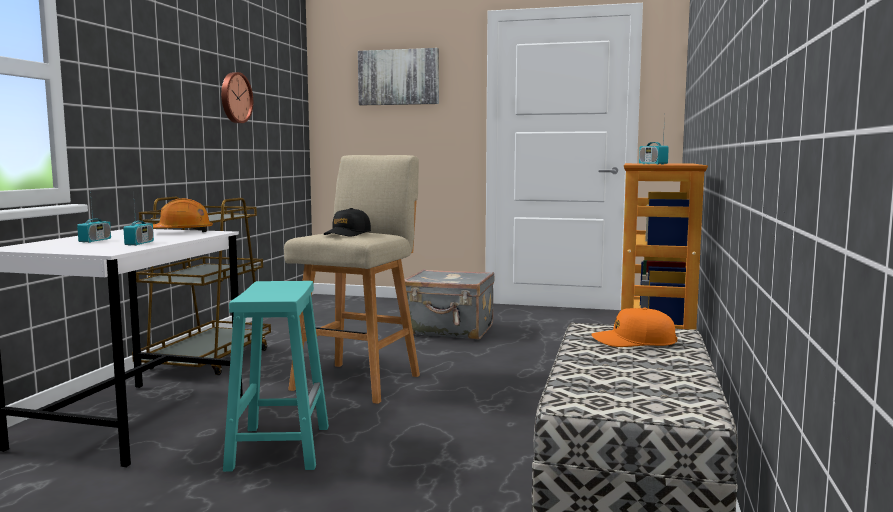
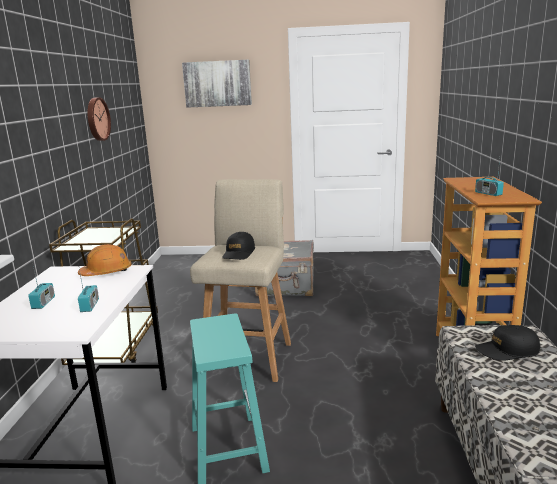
camera: 10 degrees left, 10 degrees up
(633, 342) = (507, 351): orange cap -> black cap

